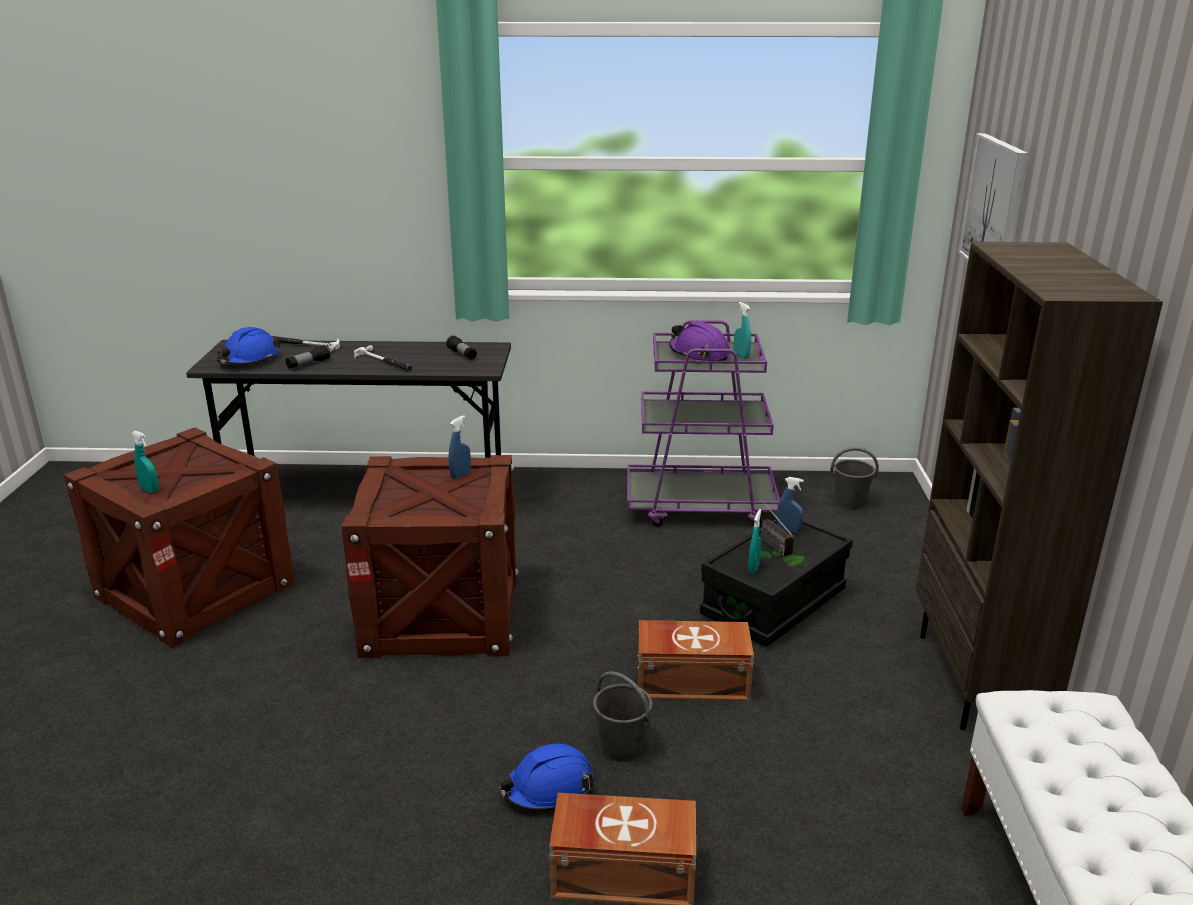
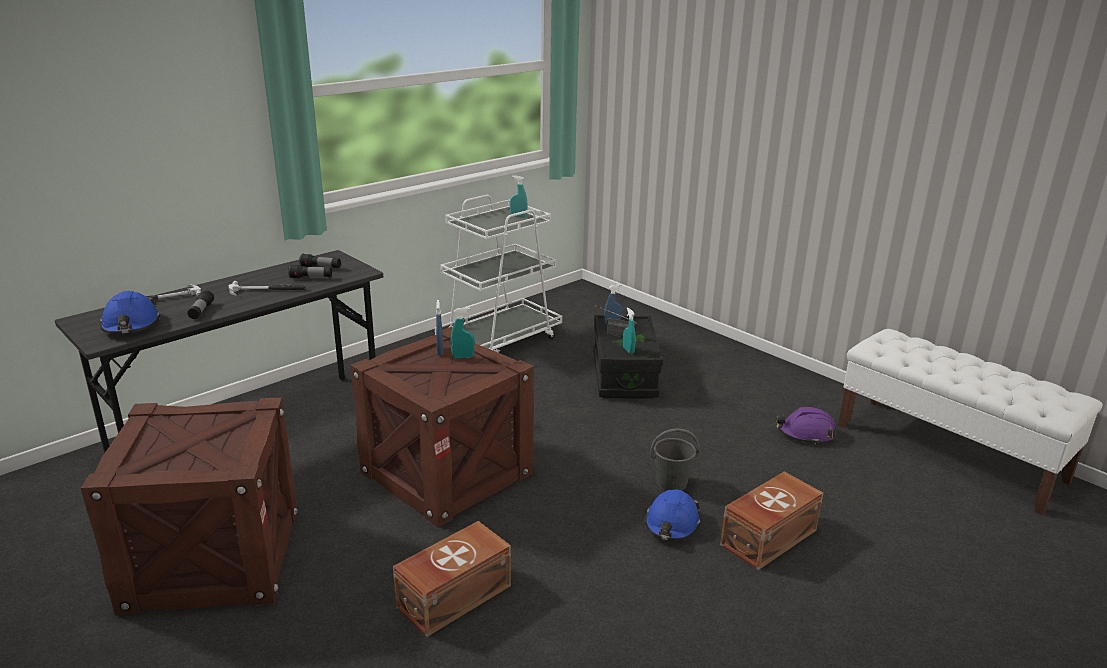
camera: 45 degrees left, 0 degrees up
(149, 490) = (203, 461): turquoise spray bottle -> turquoise spray bottle (463, 357)
(435, 361) = (311, 278): none -> flashlight
(690, 681) = (649, 433): brown storage box -> brown storage box (452, 596)
(699, 354) = (491, 221): purple hard hat -> purple hard hat (805, 434)
(700, 506) = (500, 340): purple cart -> white cart
(849, 502) = (576, 306): grey bucket -> none
(978, 681) = (763, 368): brown bookcase -> none
(995, 206) = (651, 81): picture -> none

